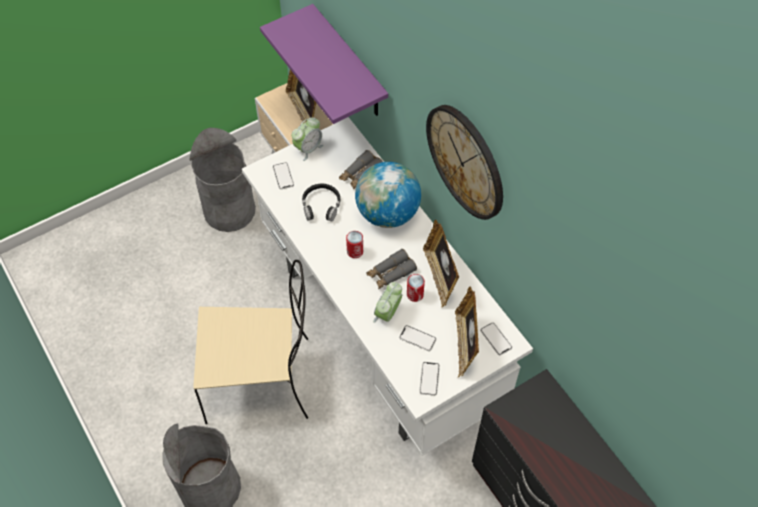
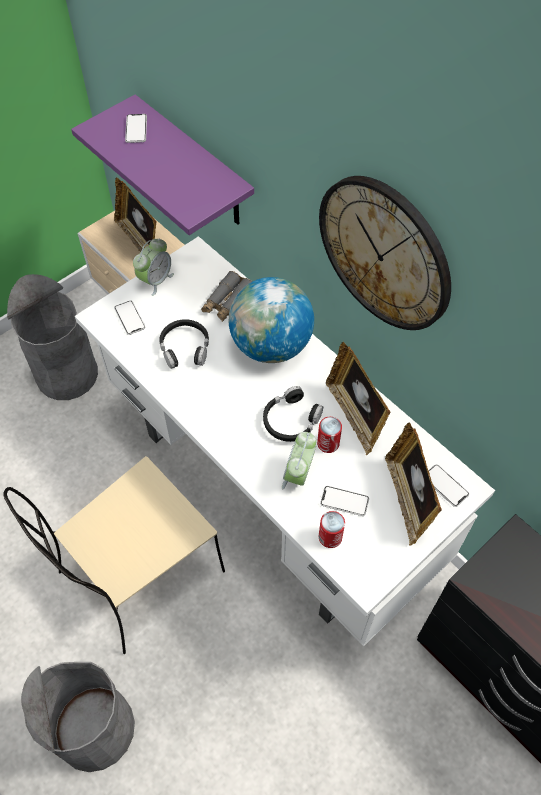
camera: 10 degrees left, 0 degrees up
(261, 379) = (138, 574): beige chair -> beige chair turned 150 degrees clockwise
(355, 251) = (239, 399): can -> can (330, 537)
(391, 273) = (291, 420): grey binoculars -> black headphones
(429, 379) = (372, 554): phone -> phone (136, 129)

